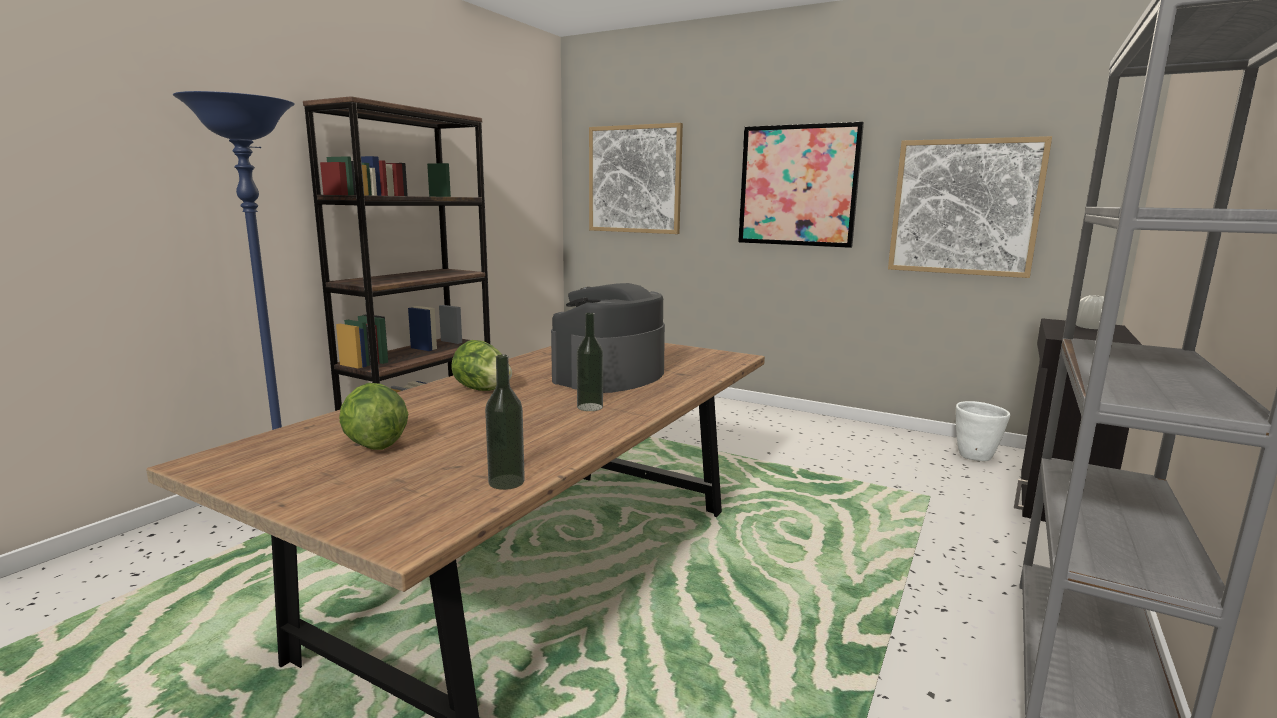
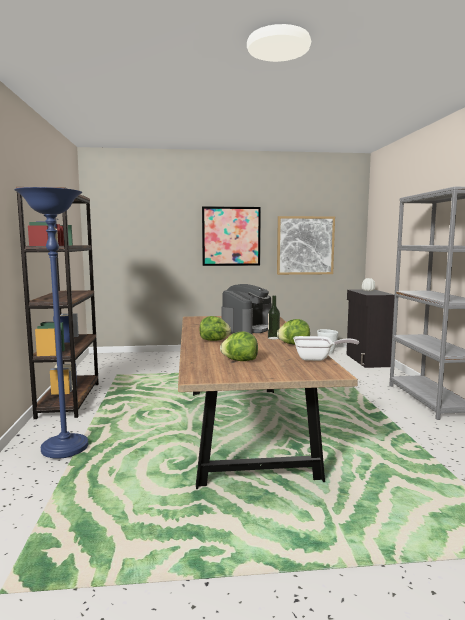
camera: 35 degrees left, 5 degrees down
(506, 482) = (317, 358): bottle -> frying pan
(578, 432) = (294, 344): none -> lettuce
(609, 376) = (247, 329): coffee machine -> coffee machine turned 150 degrees counterclockwise
(634, 179) = (135, 233): picture -> none

